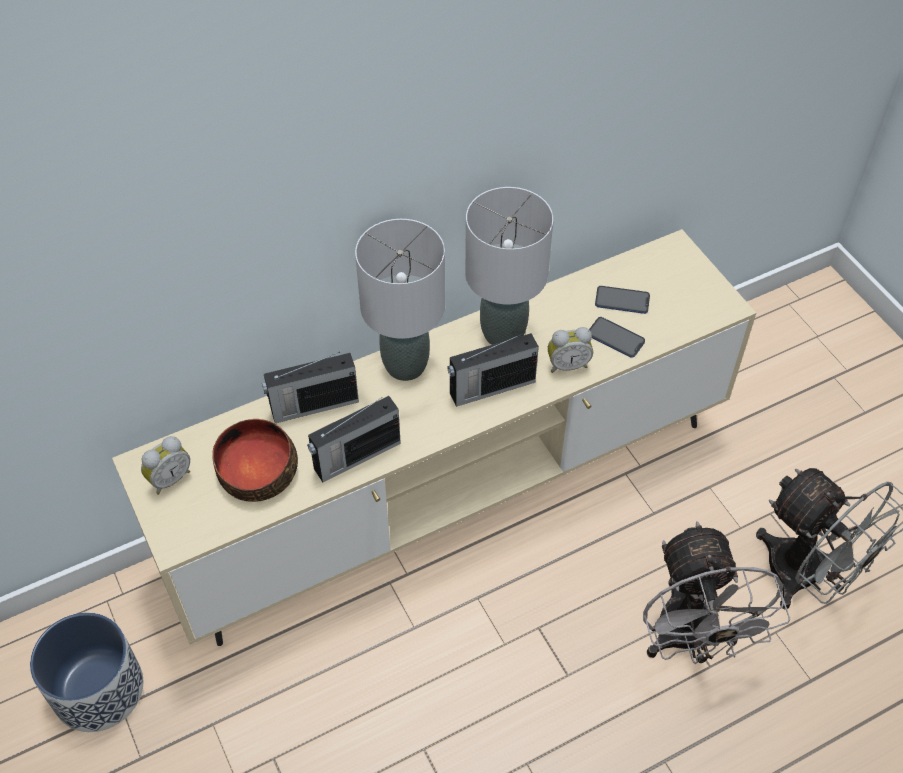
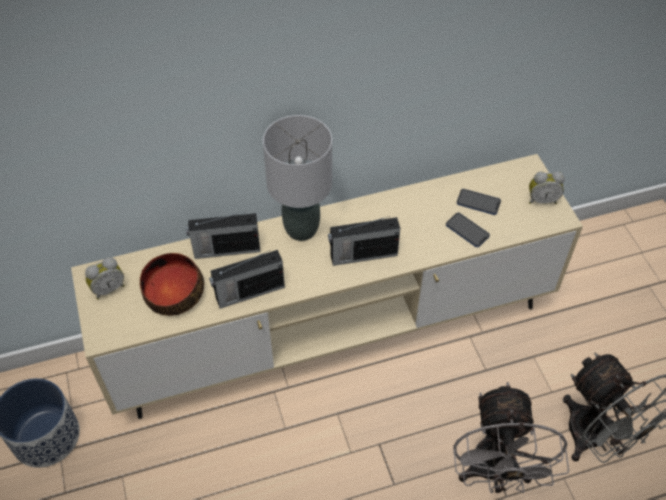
camera: 10 degrees right, 0 degrees up
(503, 334) = (381, 215): grey table lamp -> none
(567, 364) = (425, 245): alarm clock -> alarm clock (541, 199)

